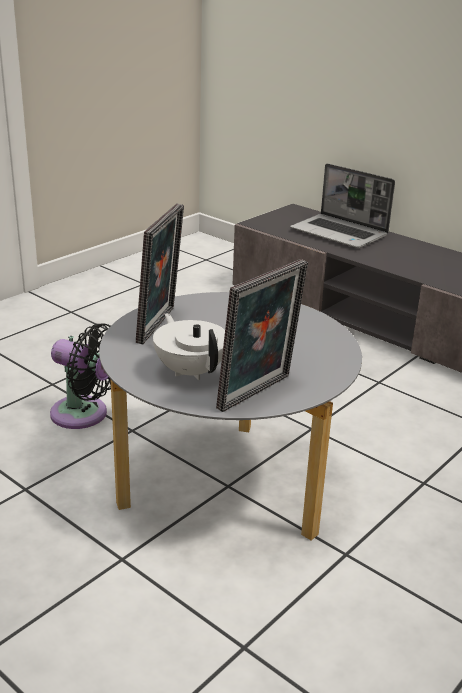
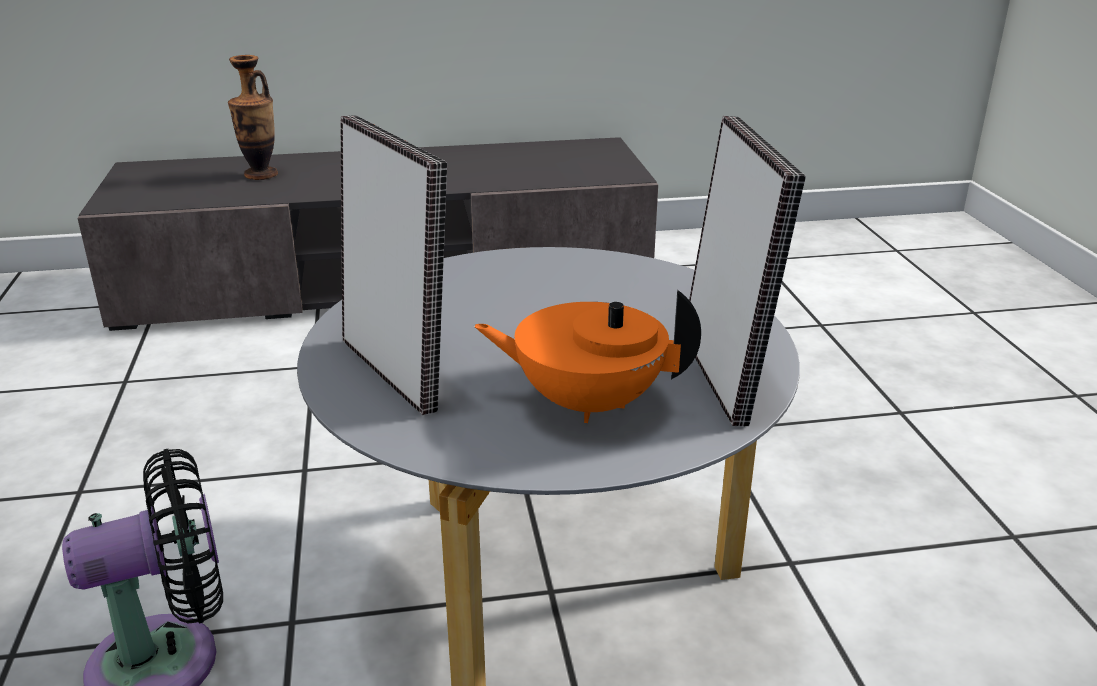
camera: 50 degrees left, 0 degrees up
(191, 371) = (587, 403): white teapot -> orange teapot
(340, 233) = (261, 175): laptop -> vase

